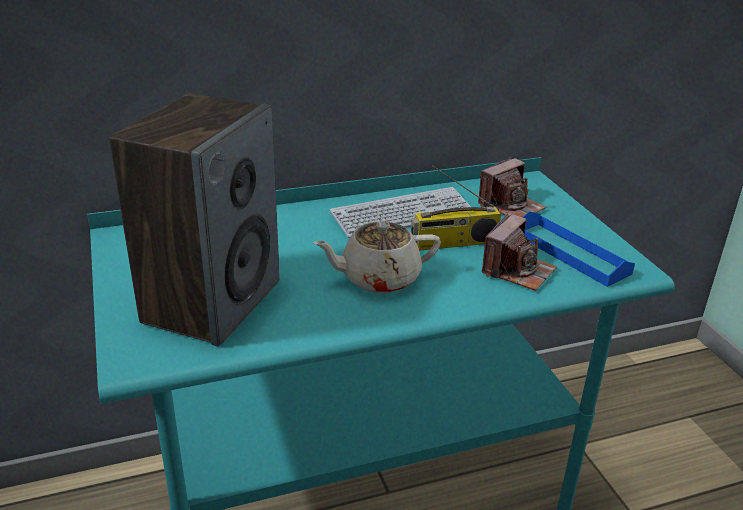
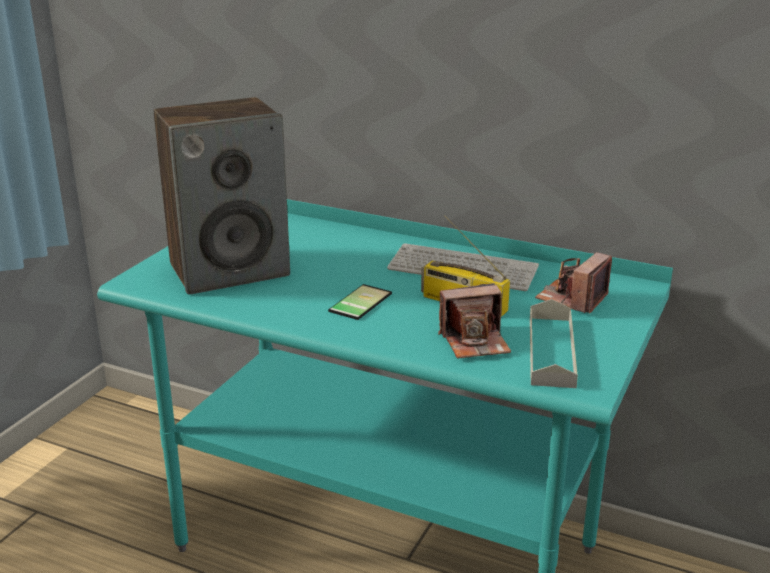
camera: 45 degrees right, 5 degrees down
(378, 278) = (357, 301): beige teapot -> phone
(510, 206) = (572, 299): camera -> camera turned 120 degrees clockwise
(570, 253) = (551, 350): blue tray -> grey tray

